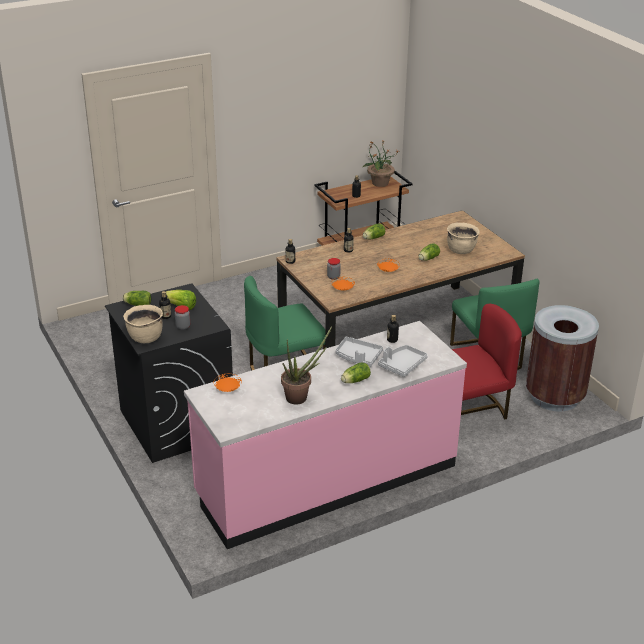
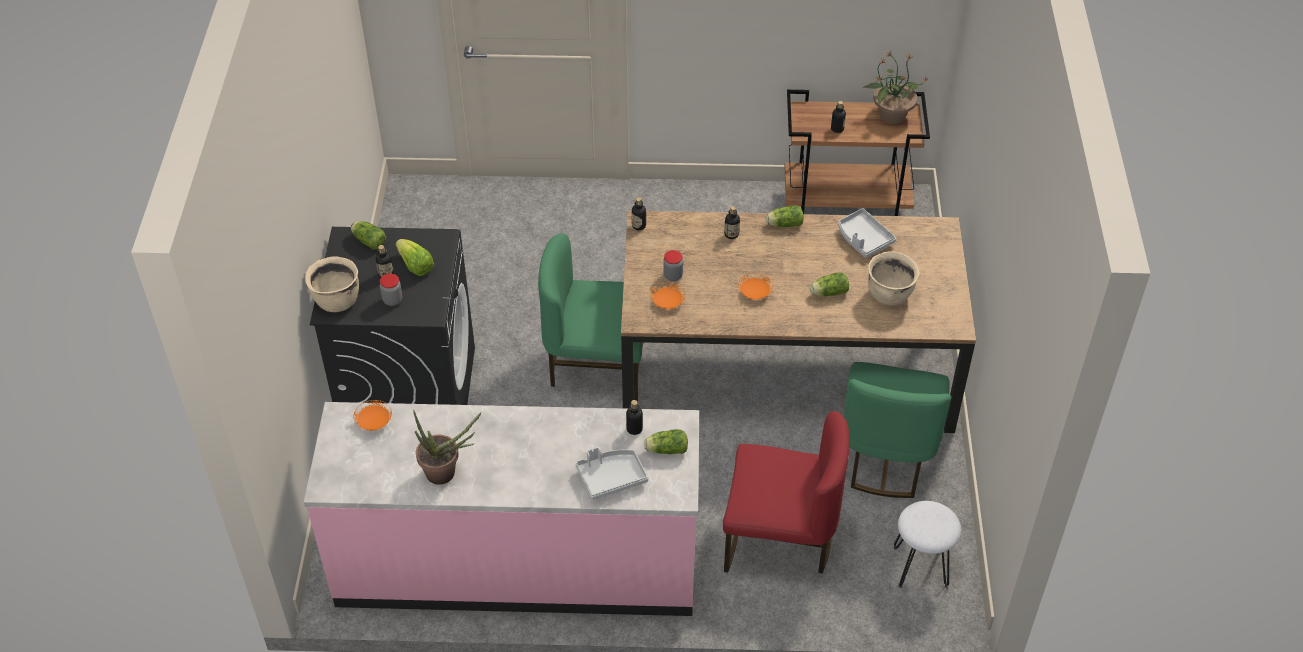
camera: 30 degrees right, 15 degrees up
(354, 381) = (531, 477): lettuce -> lettuce (665, 449)
(358, 357) = (568, 439): grey tray -> grey tray (863, 239)
(555, 397) = (920, 567): brown trash can -> white stool

